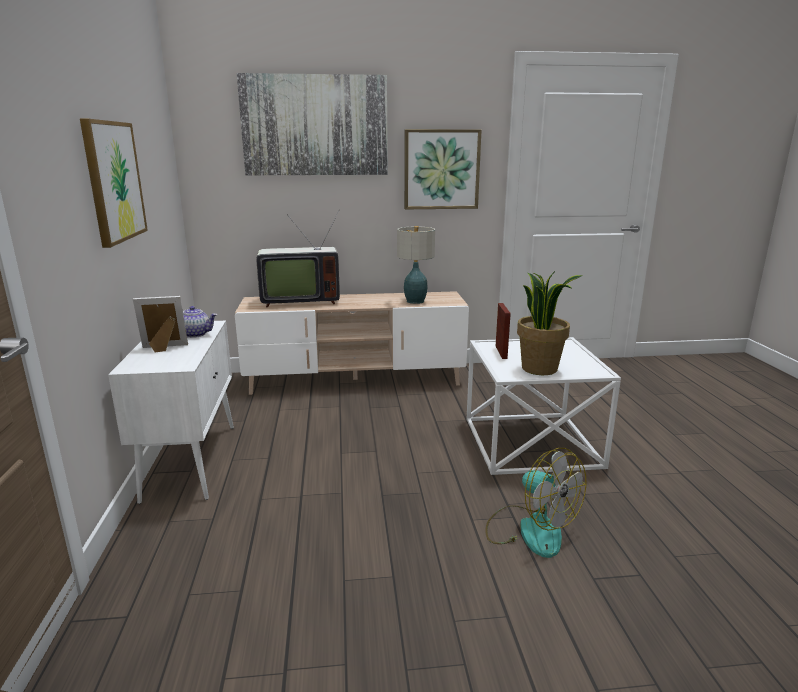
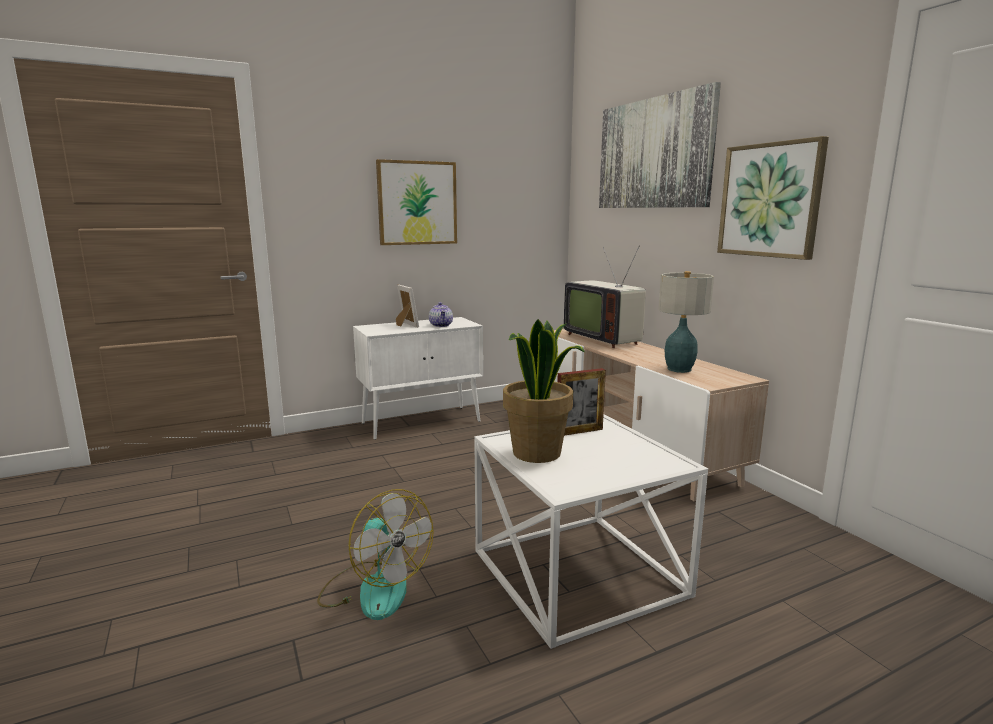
camera: 70 degrees right, 5 degrees down
(530, 529) = (374, 588): fan -> fan turned 75 degrees counterclockwise

